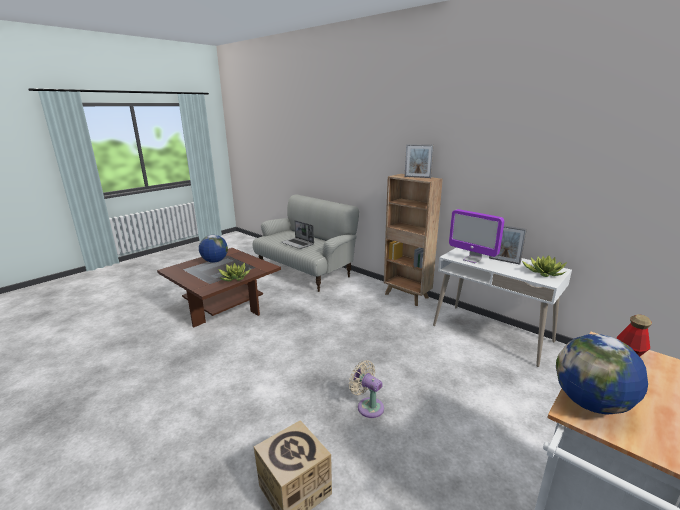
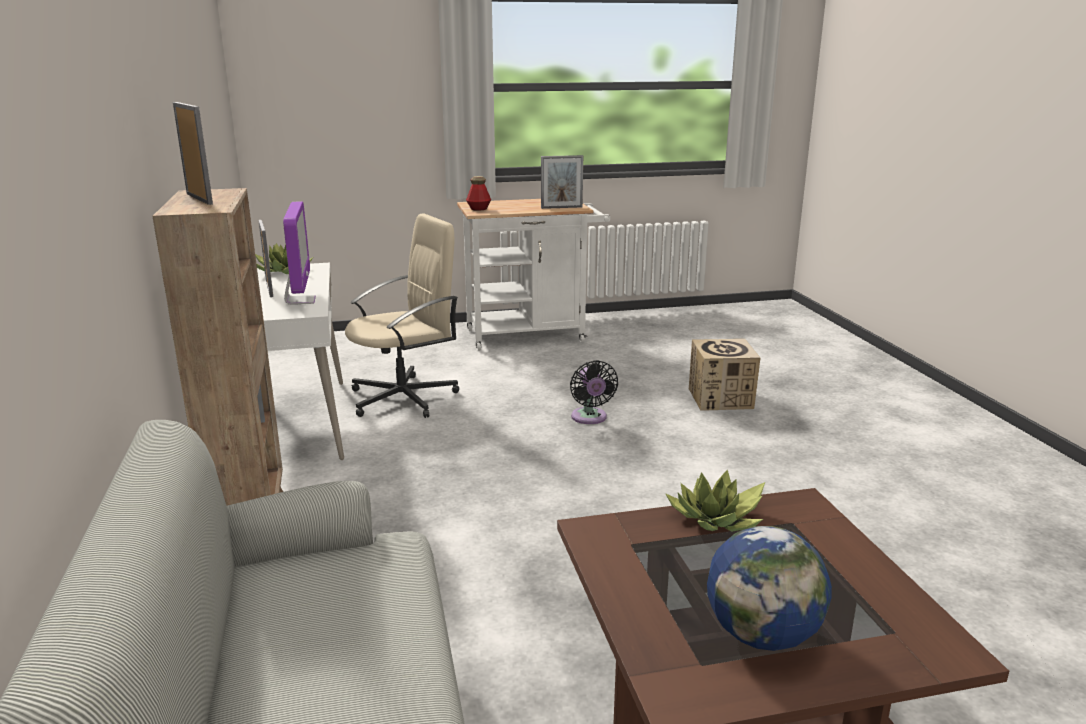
camera: 145 degrees left, 0 degrees up
(298, 244) = (360, 638): laptop -> none
(368, 406) = (590, 418): beige fan -> black fan
(487, 372) = (405, 398): none -> beige office chair
(590, 403) = (561, 207): globe -> picture frame

